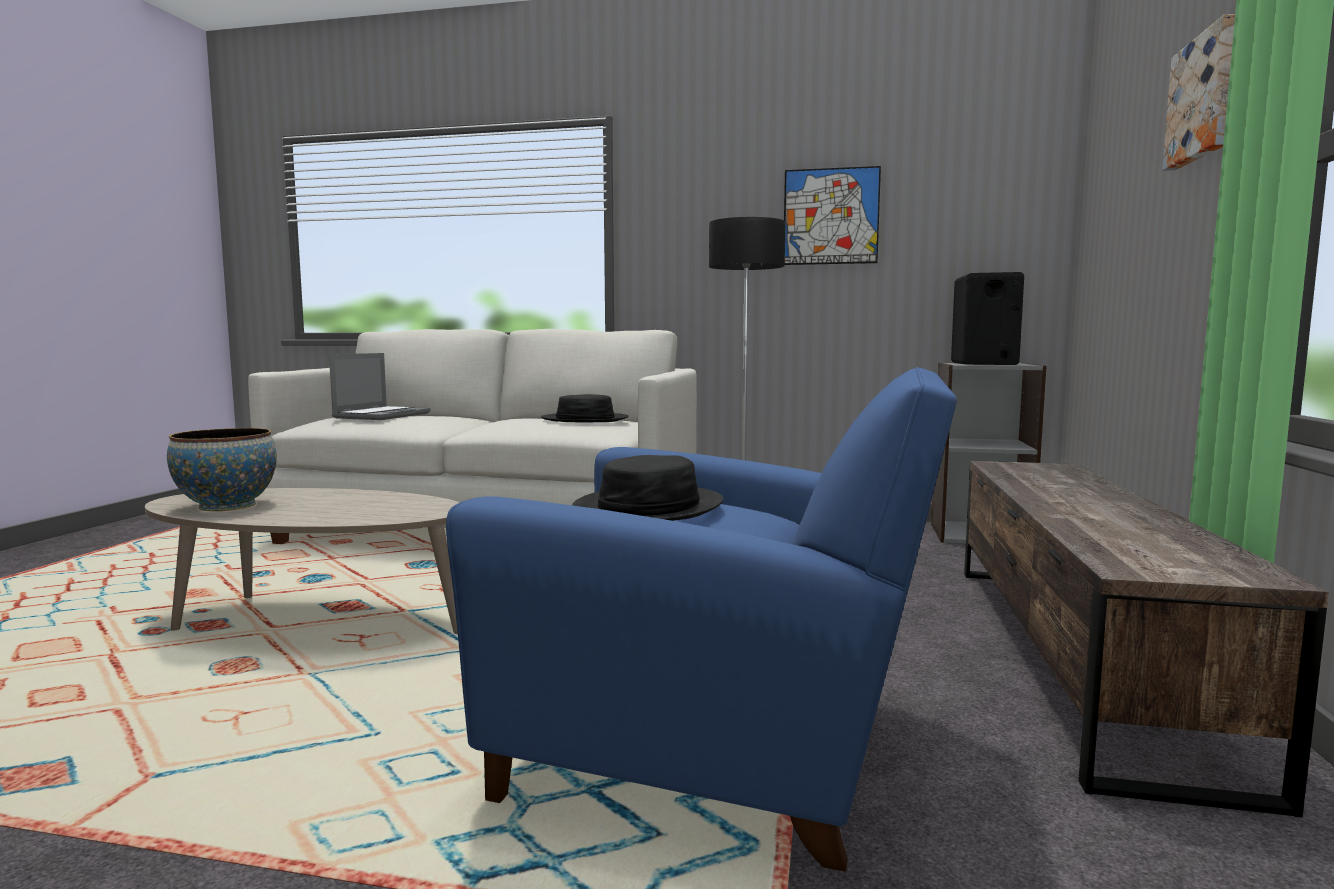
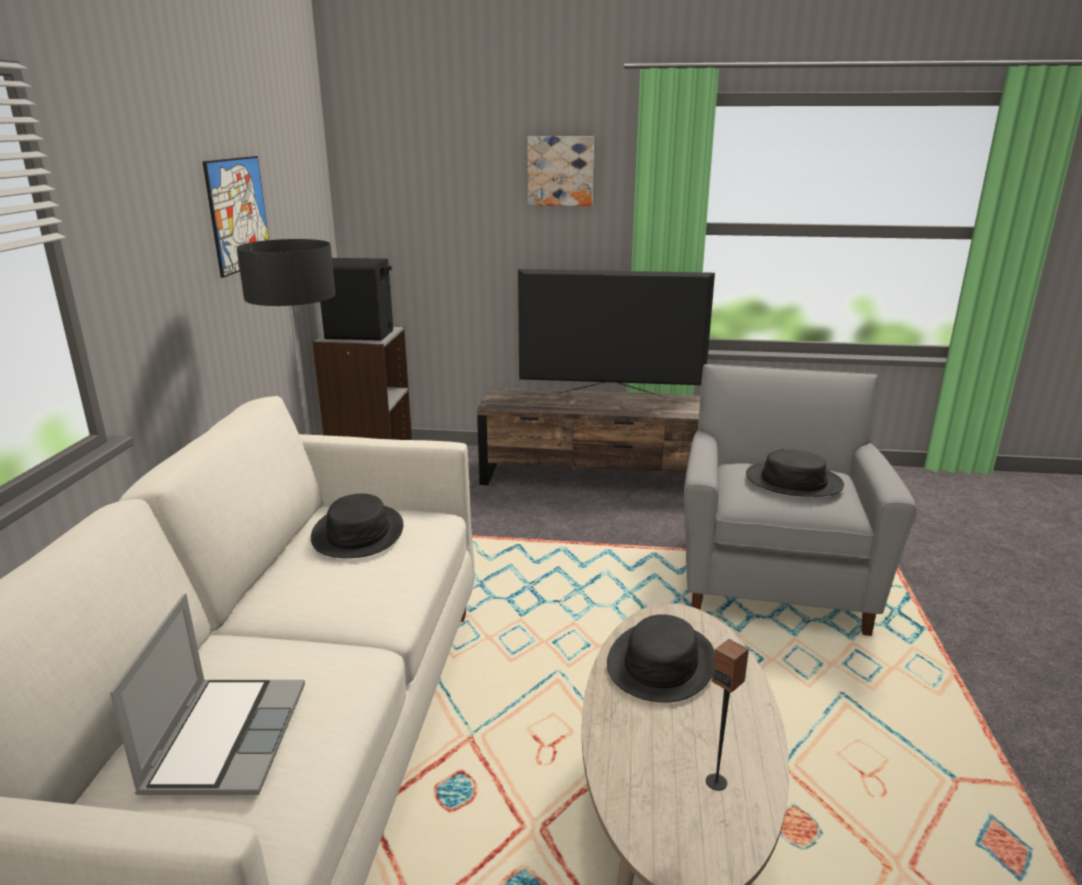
camera: 95 degrees left, 15 degrees up
(227, 506) = (716, 782): bowl -> speaker
(376, 504) = (660, 663): none -> black hat
(382, 415) = (225, 736): laptop -> laptop turned 75 degrees clockwise
(724, 746) = (773, 573): blue armchair -> grey armchair
(1124, 500) = (610, 395): none -> television

